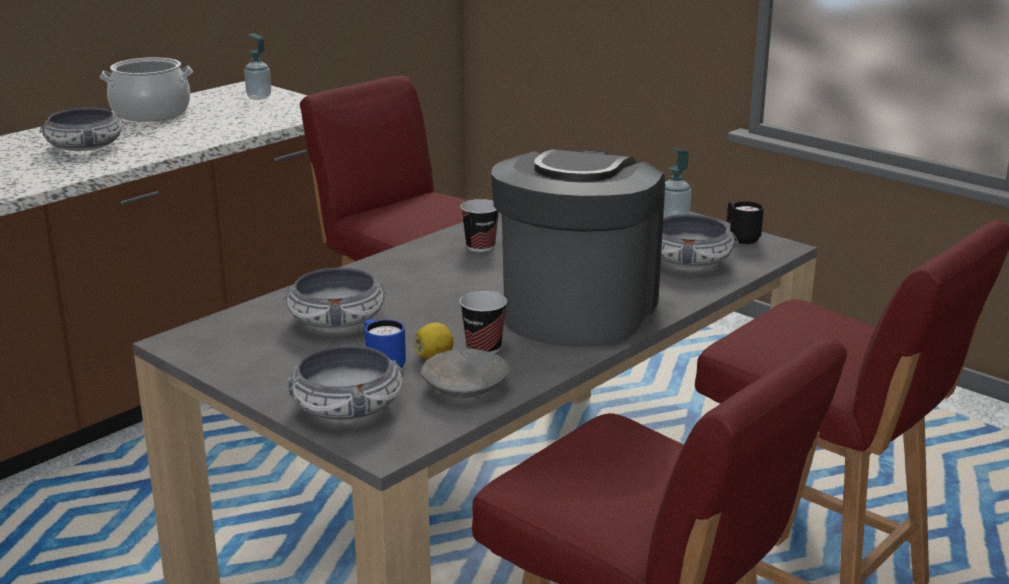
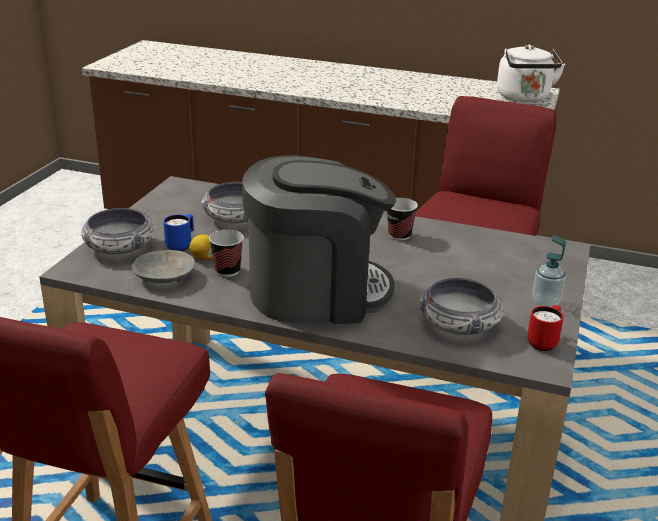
camera: 65 degrees right, 5 degrees up
(85, 147) = (368, 85): bowl -> none
(151, 113) = (449, 83): cooking pot -> none
(259, 97) = (524, 98): soap dispenser -> white kettle
(741, 238) = (544, 342): black mug -> red mug

